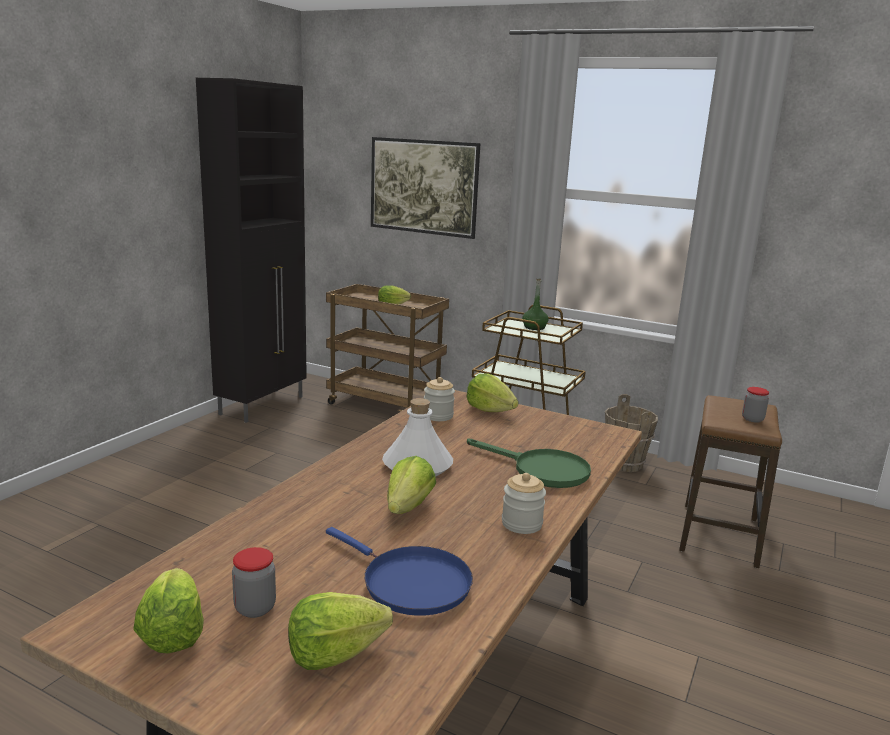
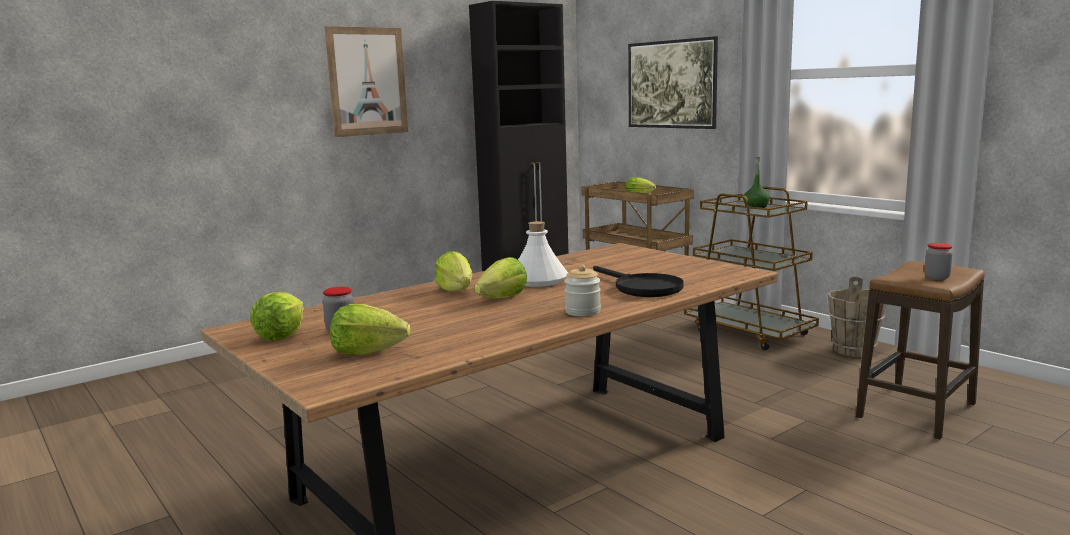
camera: 25 degrees right, 5 degrees down
(76, 171) = (367, 81): none -> picture
(411, 583) = (457, 330): blue frying pan -> none
(438, 416) = (592, 257): jar -> none
(490, 410) = (644, 256): lettuce -> lettuce (456, 291)
(541, 470) = (641, 288): green frying pan -> black frying pan

